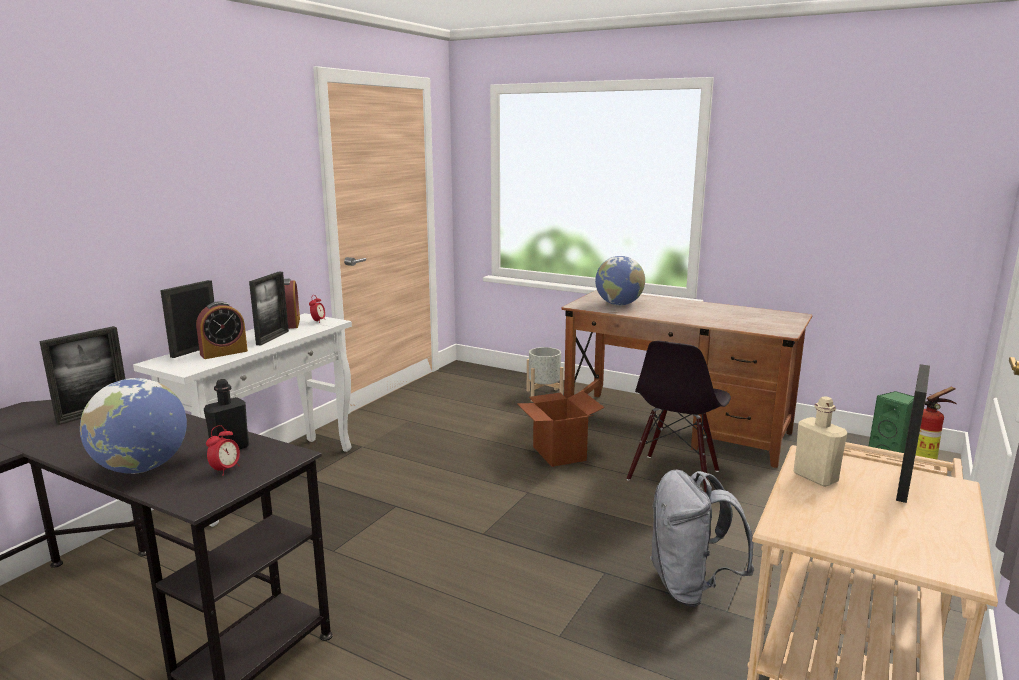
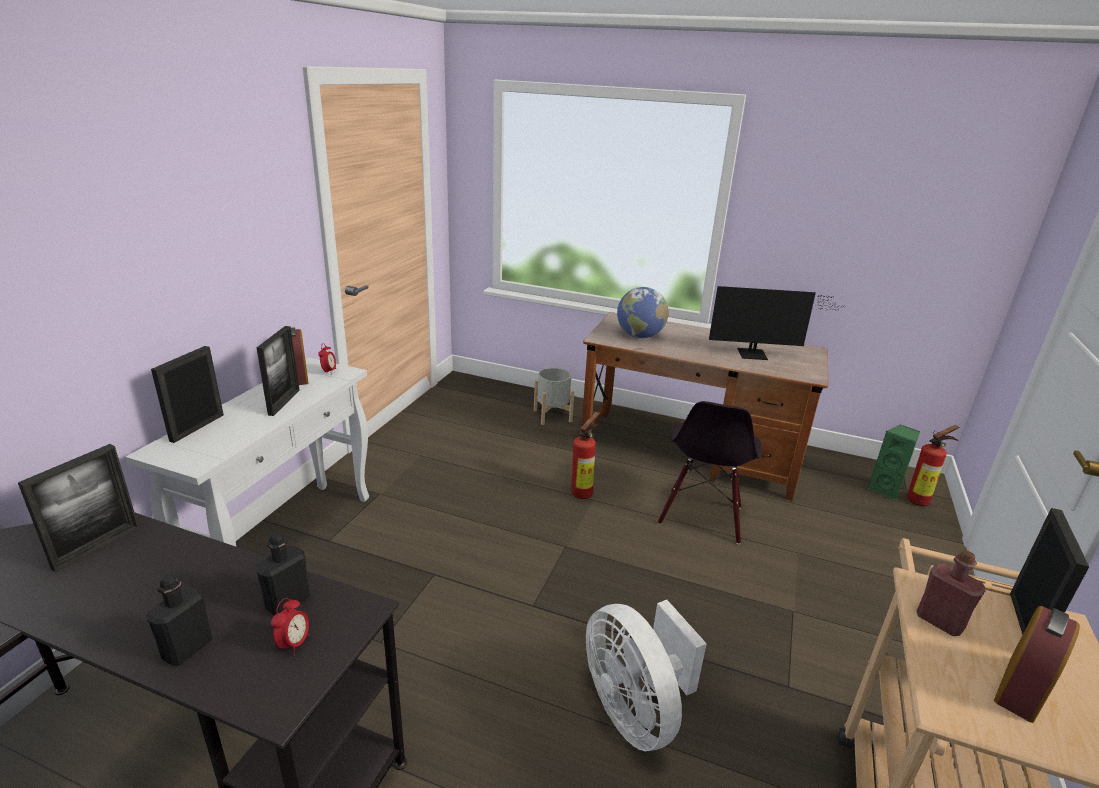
camera: 10 degrees left, 10 degrees up
(142, 468) = (187, 649): globe -> black bottle
(224, 353) = (233, 431): alarm clock -> alarm clock (1021, 688)
(559, 453) = (584, 493): cardboard box -> fire extinguisher
(560, 617) = (635, 710): none -> white fan
(691, 587) = (749, 659): grey backpack -> none
(733, 317) = (757, 355): none -> monitor
(815, 477) = (939, 621): beige bottle -> red bottle

